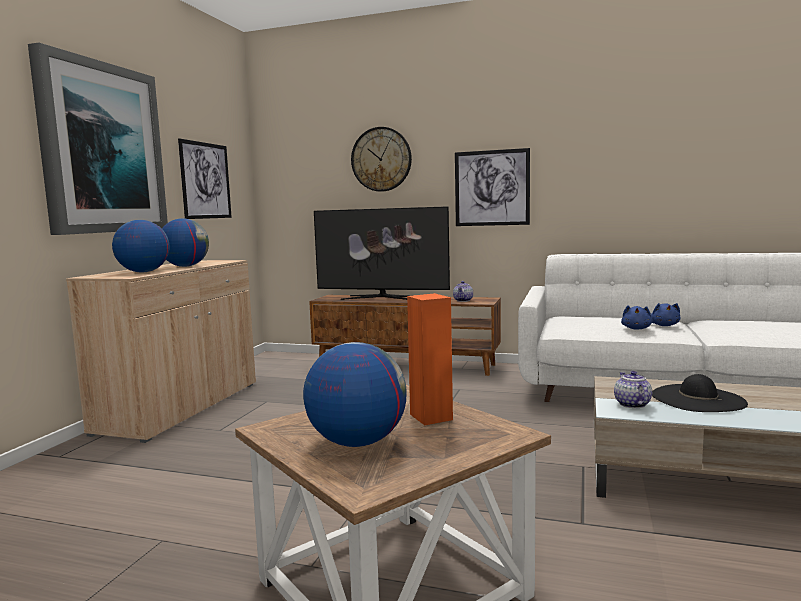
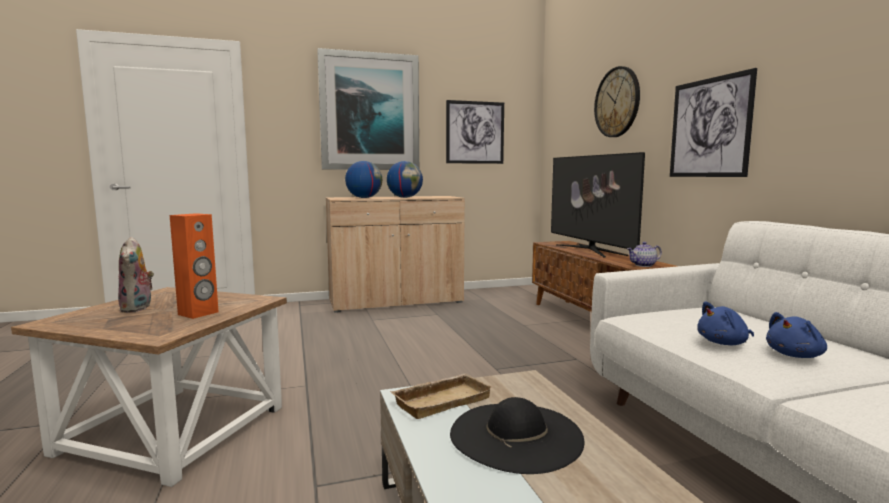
camera: 55 degrees right, 0 degrees up
(357, 442) = (138, 308): globe -> plush toy
(631, 404) = (441, 400): teapot -> beige tray

